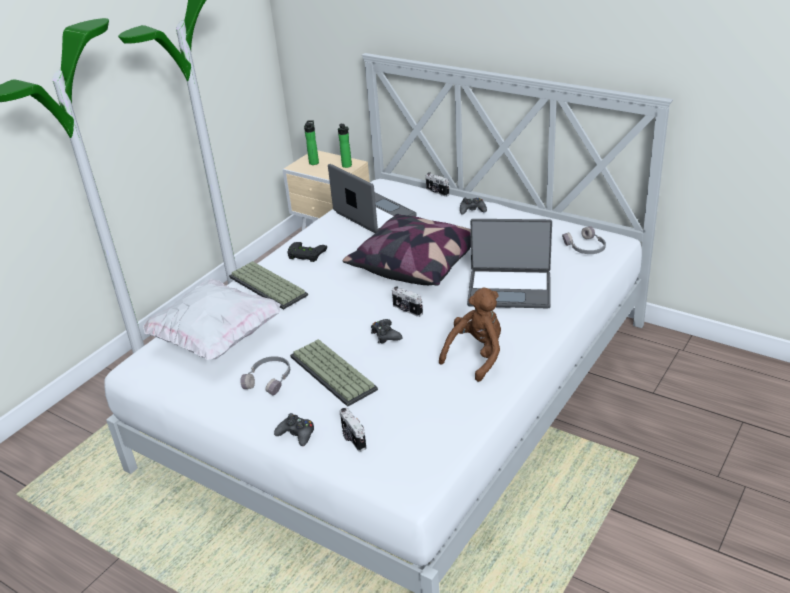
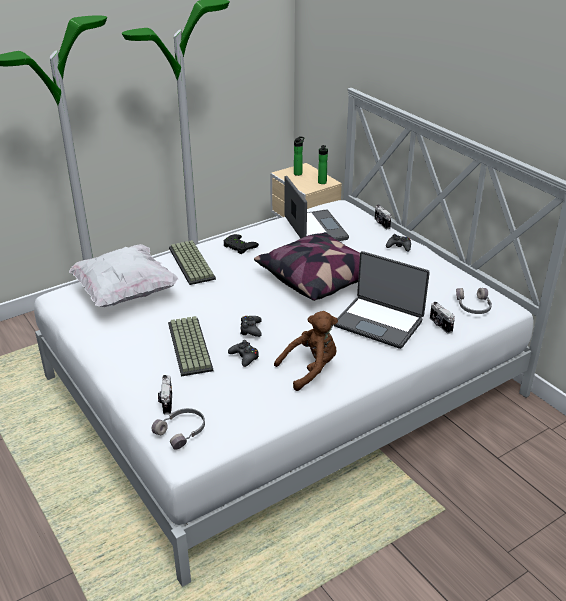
camera: 20 degrees right, 0 degrees up
(270, 380) = (140, 336): grey headphones -> grey headphones (182, 431)
(296, 434) = (129, 384): black game controller -> black game controller (244, 357)
(407, 310) = (282, 314): camera -> camera (440, 325)

